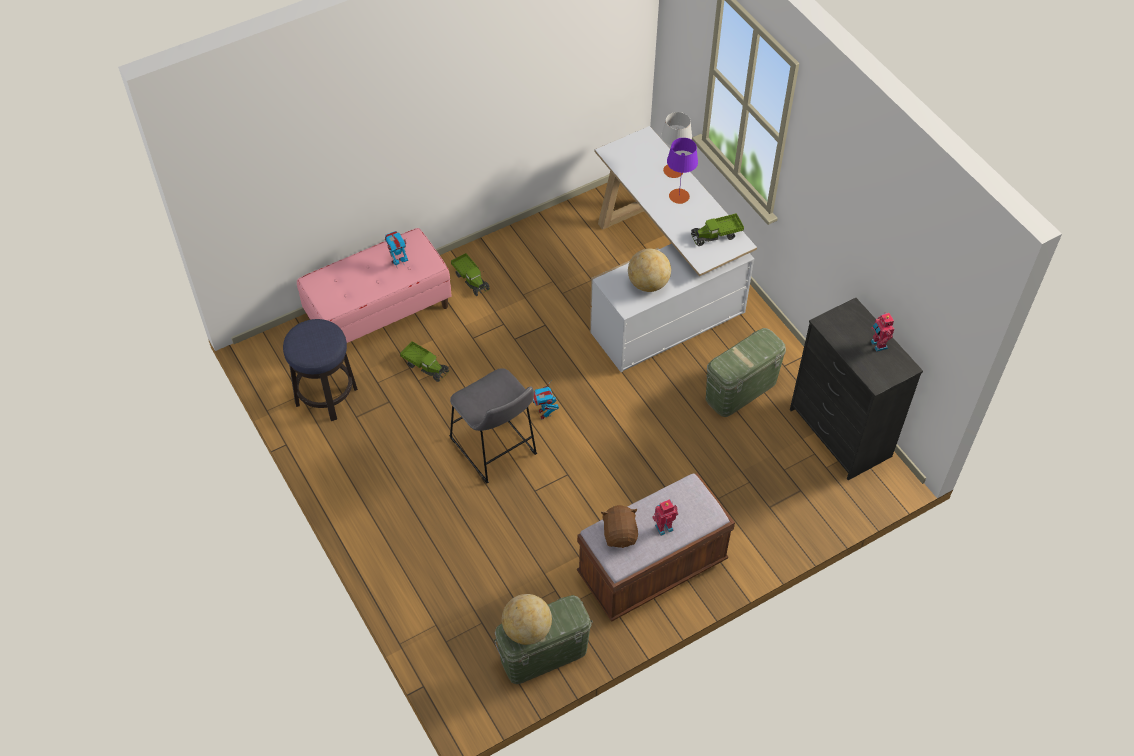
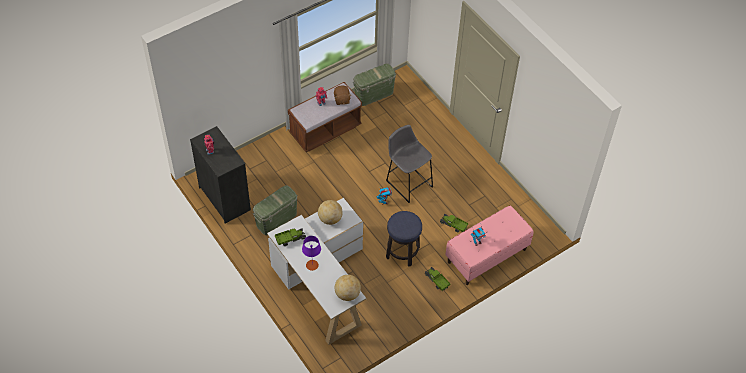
camera: 175 degrees right, 0 degrees up
(326, 396) = (503, 206): stool -> stool (402, 252)
(527, 630) = (381, 71): globe -> globe (347, 294)
(673, 170) = (315, 283): grey table lamp -> none

